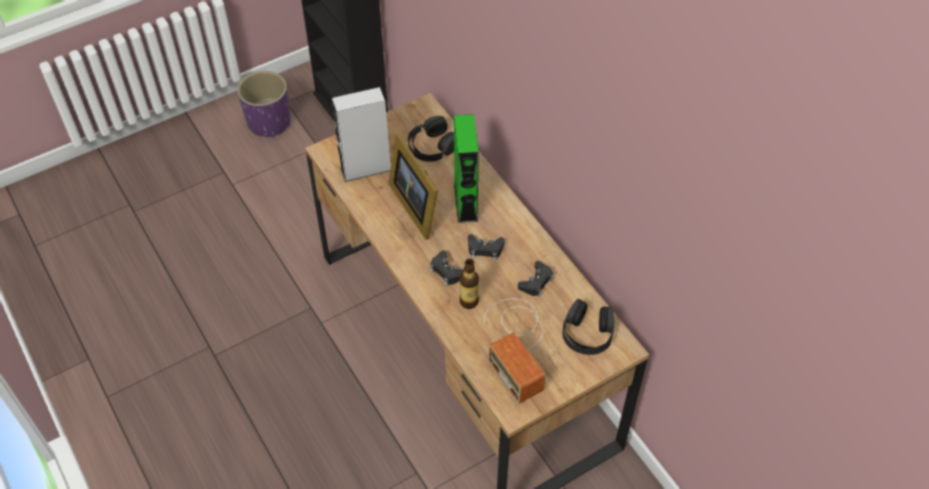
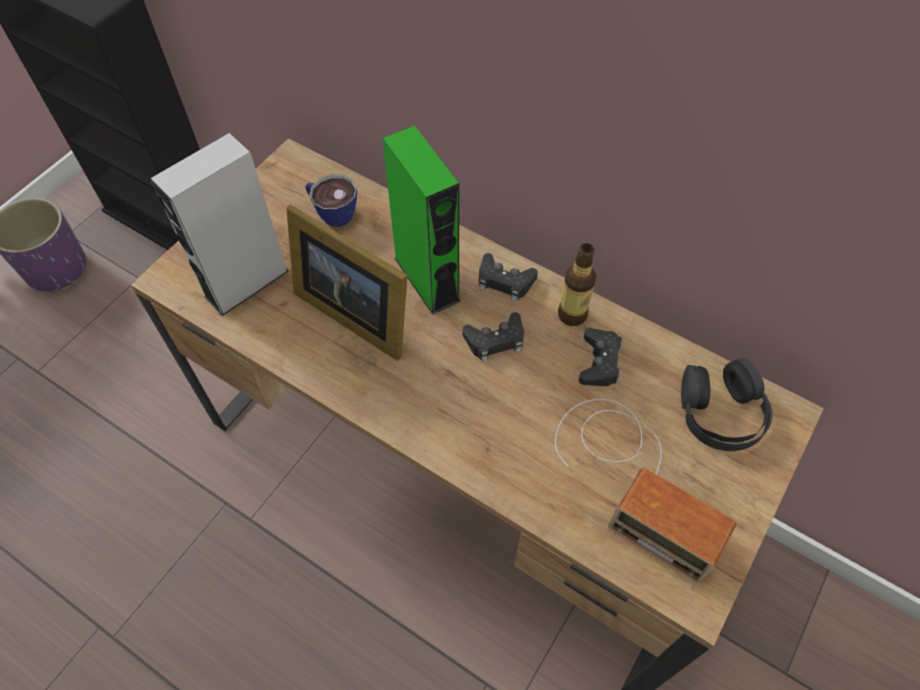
camera: 25 degrees left, 5 degrees up
(432, 146) = (332, 212): black headphones -> cup
(447, 271) = (458, 399): black game controller -> black game controller (504, 281)
(469, 301) = (519, 436): bottle -> bottle (572, 314)

